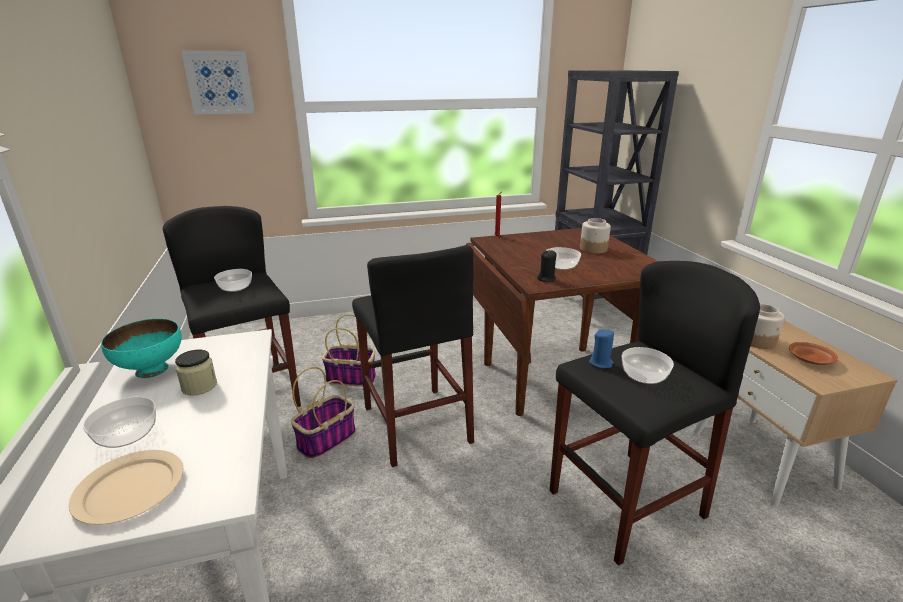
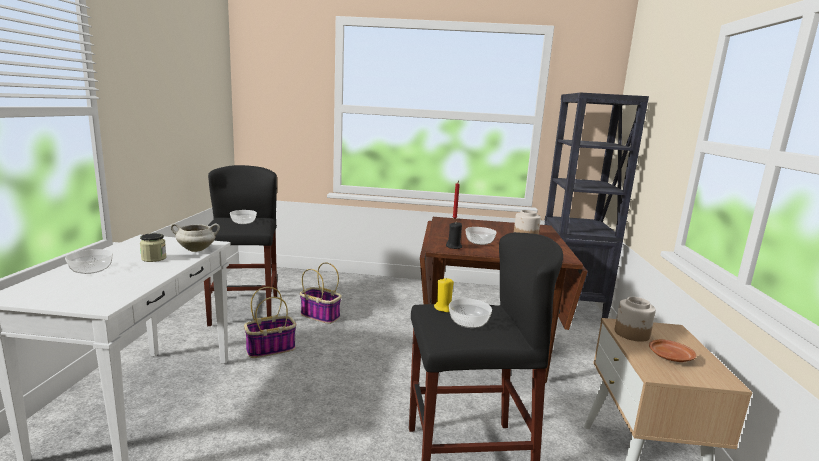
camera: 20 degrees right, 10 degrees down
(130, 490) = (63, 291): beige plate -> none
(151, 369) = (139, 246): turquoise bowl -> none
(219, 82) = (286, 87): picture -> none
(243, 354) = (197, 250): none -> white cooking pot
(416, 424) = (342, 356): black stool -> none
(601, 363) = (444, 308): blue candle -> yellow candle

